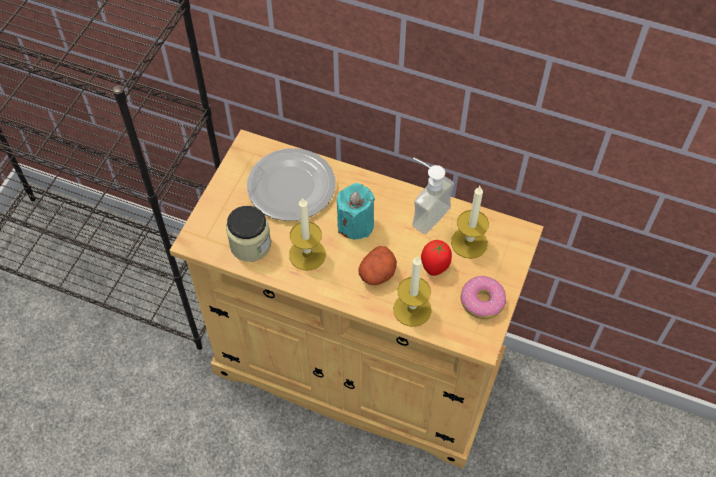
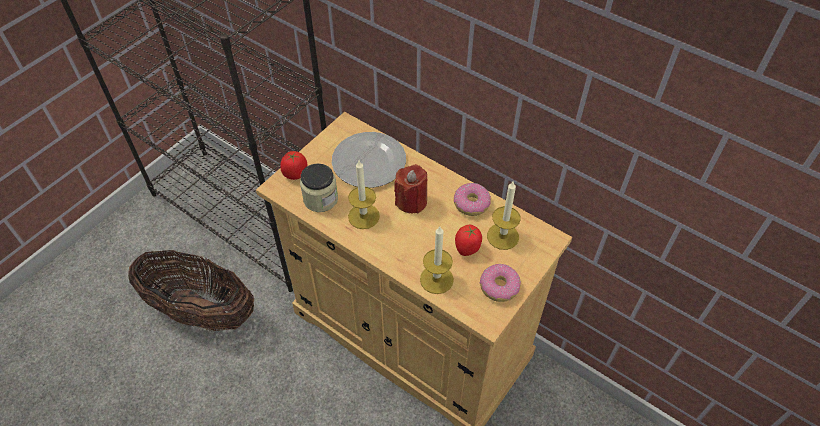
camera: 15 degrees right, 5 degrees down
(98, 399) = (201, 311): none -> basket
(210, 221) = (295, 174): none -> tomato
(355, 224) = (411, 201): turquoise candle -> red candle
(377, 274) = (416, 244): potato -> none
(424, 212) = (471, 204): soap dispenser -> donut

